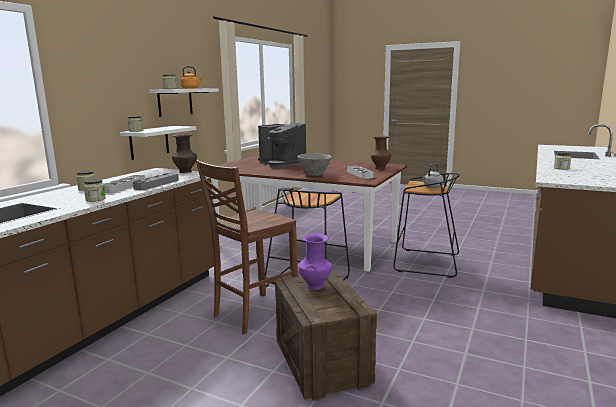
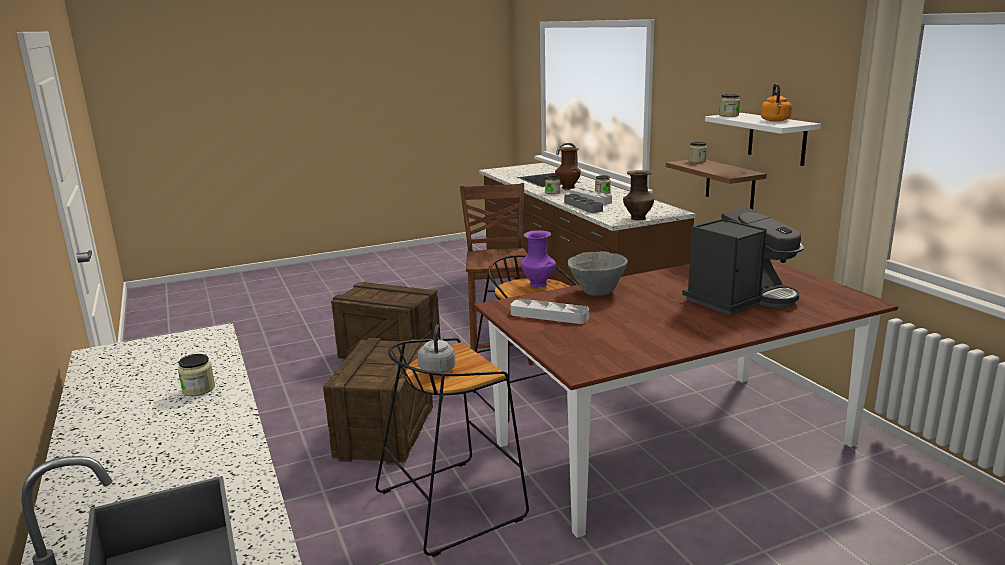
camera: 130 degrees right, 5 degrees up
(149, 142) = (730, 184): white shelf -> brown shelf
(282, 164) = (740, 299): coffee machine -> coffee machine turned 150 degrees clockwise
(315, 286) = (401, 297): purple vase -> purple vase (539, 285)
(380, 168) = (574, 347): brown vase -> brown vase (567, 187)
(416, 301) = (385, 432): none -> crate

